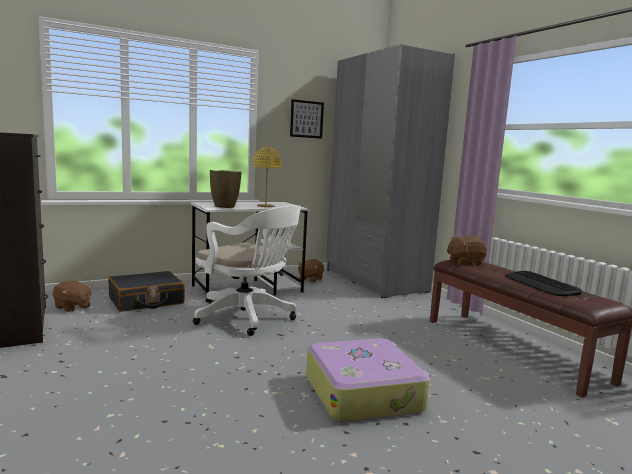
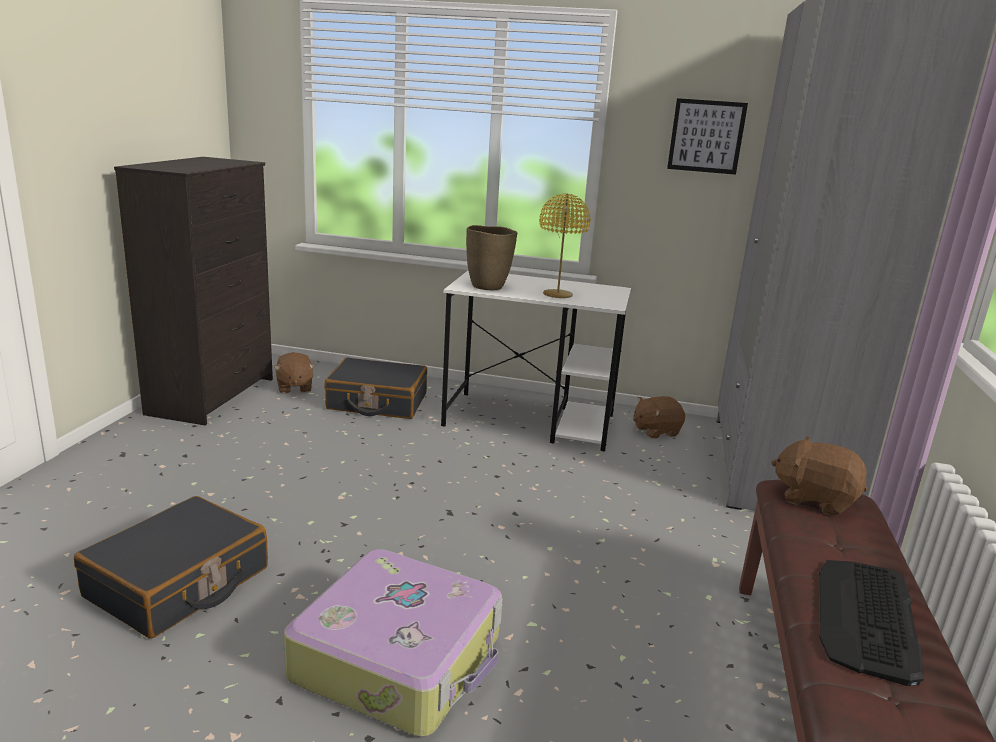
camera: 40 degrees right, 10 degrees up
(194, 416) = (178, 583): none -> black suitcase
(248, 318) = (452, 469): white office chair -> none

